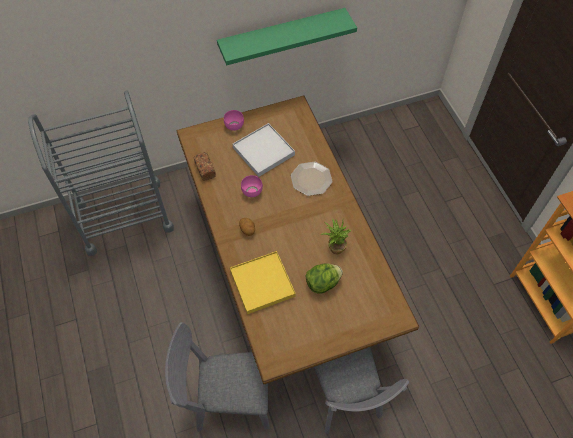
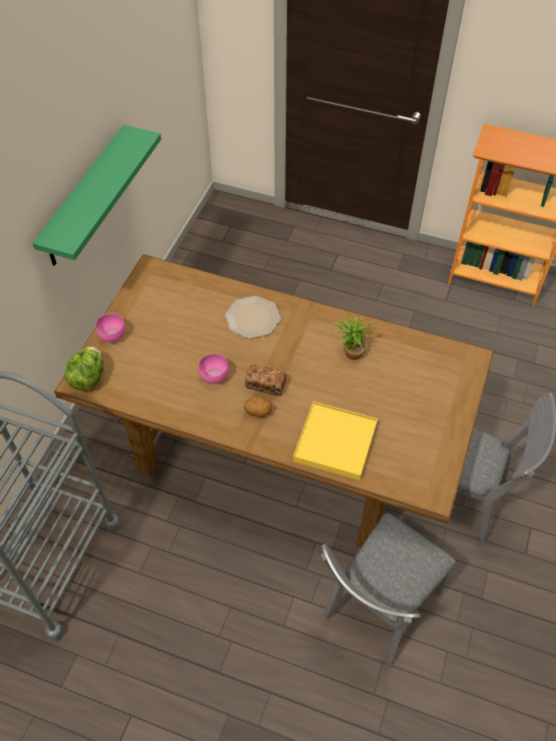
camera: 50 degrees left, 5 degrees down
(205, 169) = (139, 399): bread -> bread (265, 385)
(263, 151) = (174, 333): white tray -> none
(322, 283) = (382, 391): lettuce -> lettuce (88, 378)

